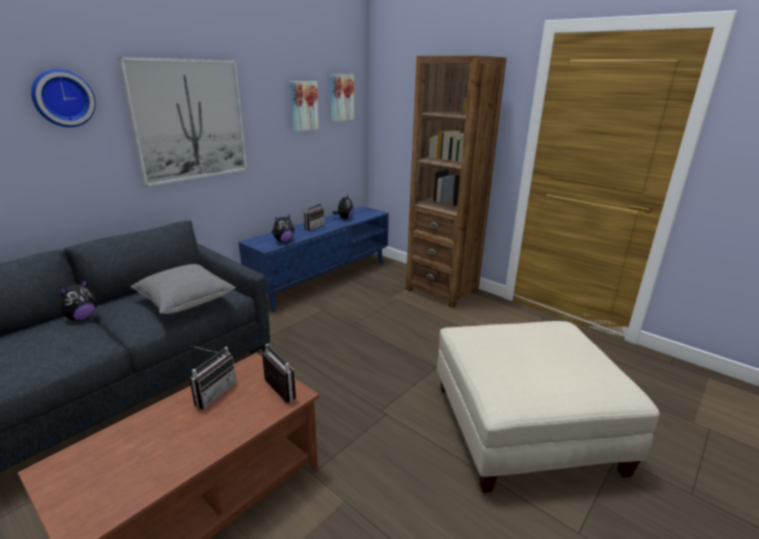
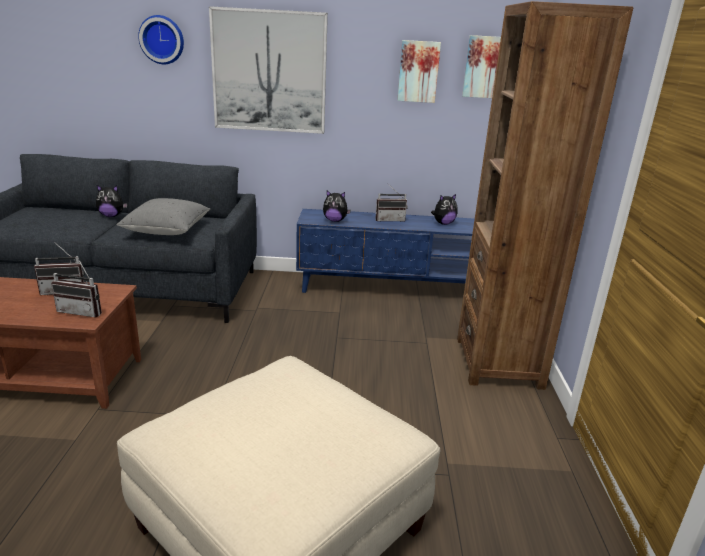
camera: 50 degrees right, 0 degrees up
(274, 392) = (83, 311): radio -> radio turned 90 degrees clockwise

